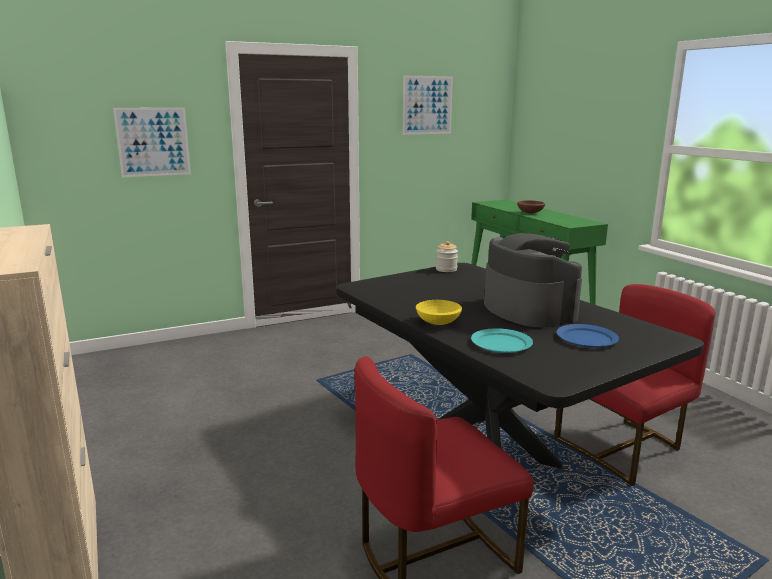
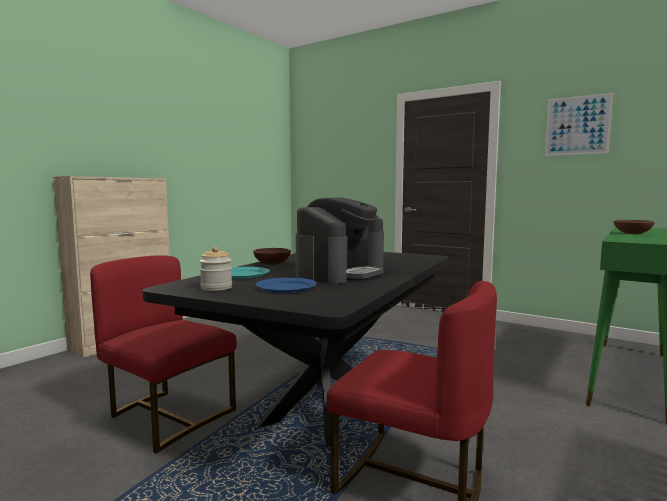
camera: 60 degrees right, 10 degrees down
(153, 142) = (350, 164): picture -> none
(438, 322) = (272, 264): yellow bowl -> brown bowl
(446, 269) = (412, 255): jar -> jar (216, 288)

